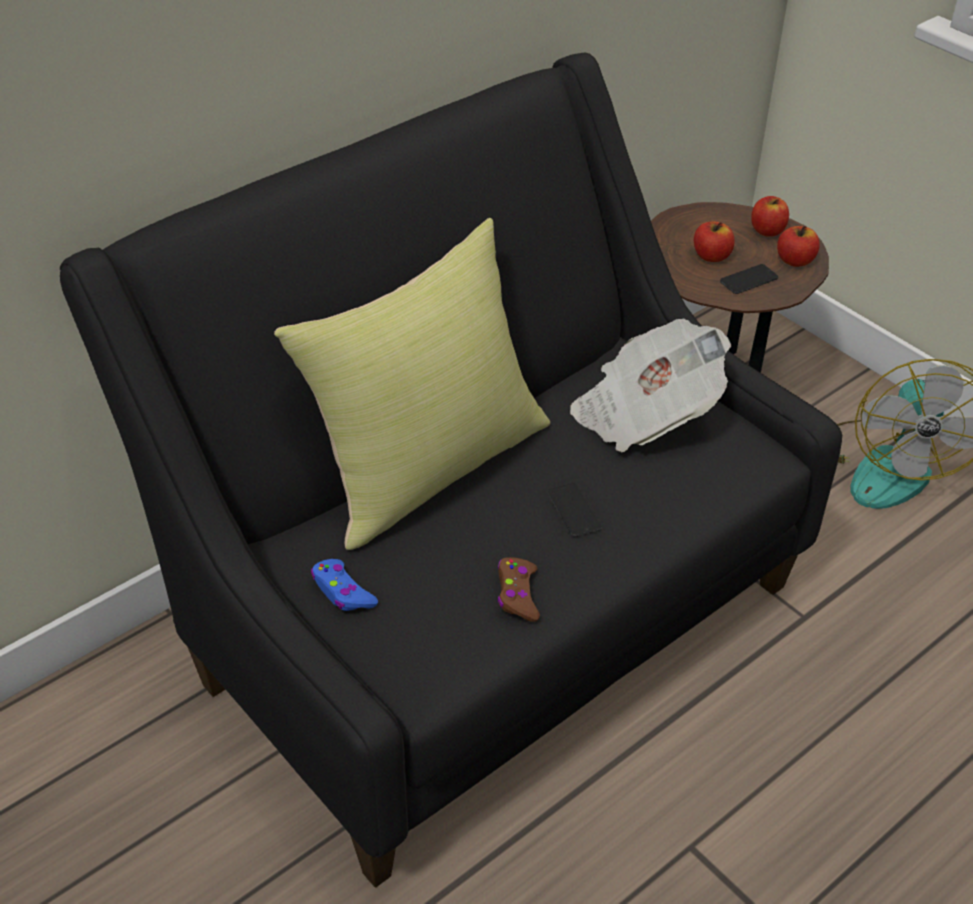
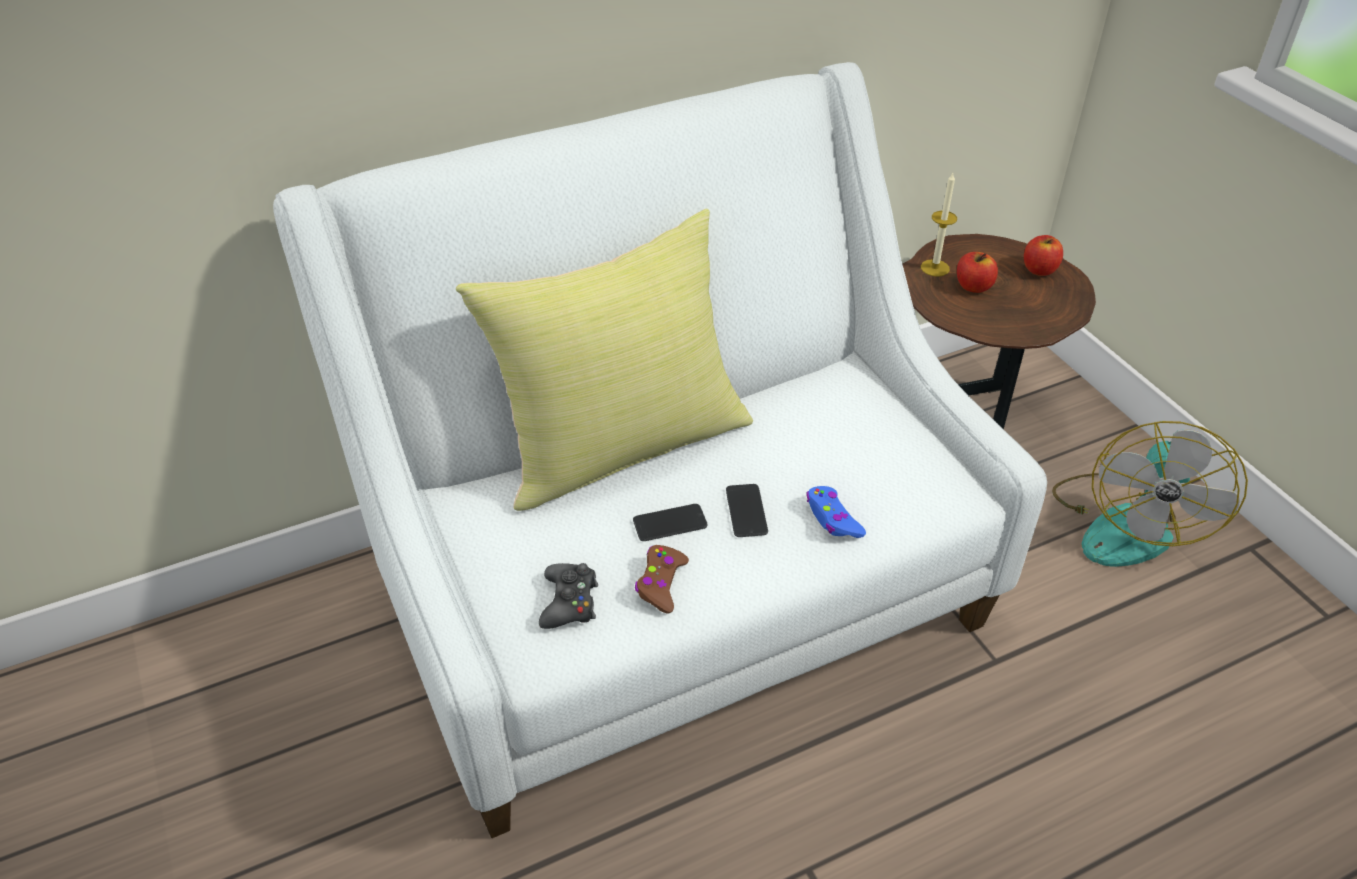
camera: 15 degrees right, 0 degrees up
(342, 592) = (496, 549): blue game controller -> blue game controller (832, 519)
(435, 629) = (569, 602): none -> black game controller
(482, 614) = (677, 596): black sofa -> white sofa
(645, 414) = (851, 429): newspaper -> none
(669, 242) = (935, 268): none -> candle
(748, 280) = (1004, 314): phone -> phone (670, 523)
(795, 261) = (1058, 302): apple -> none

